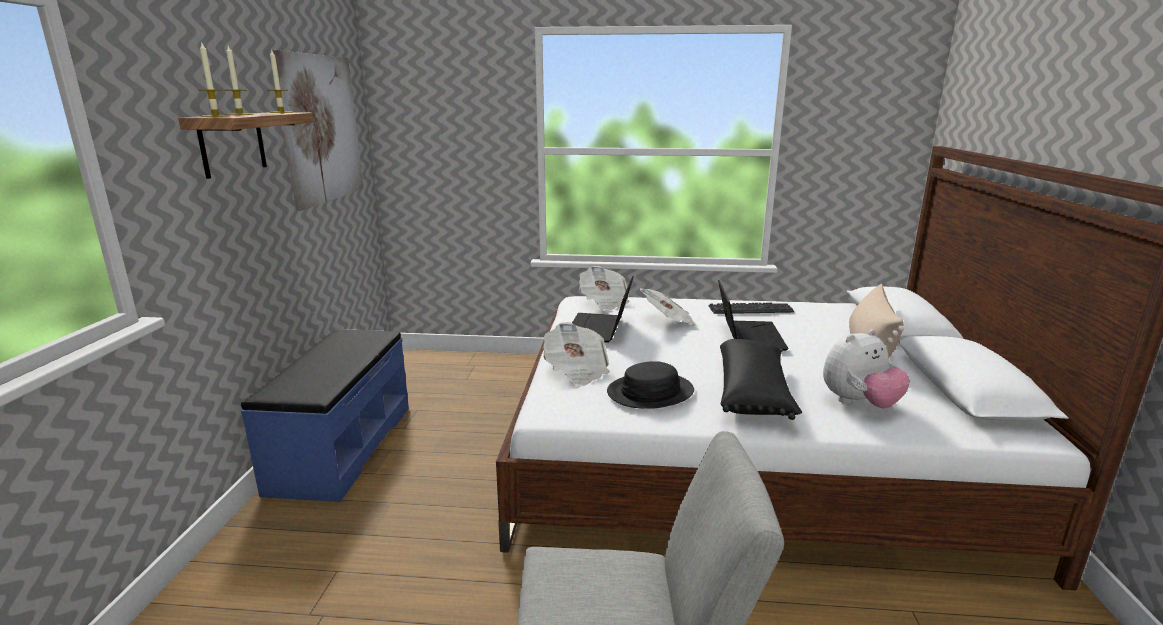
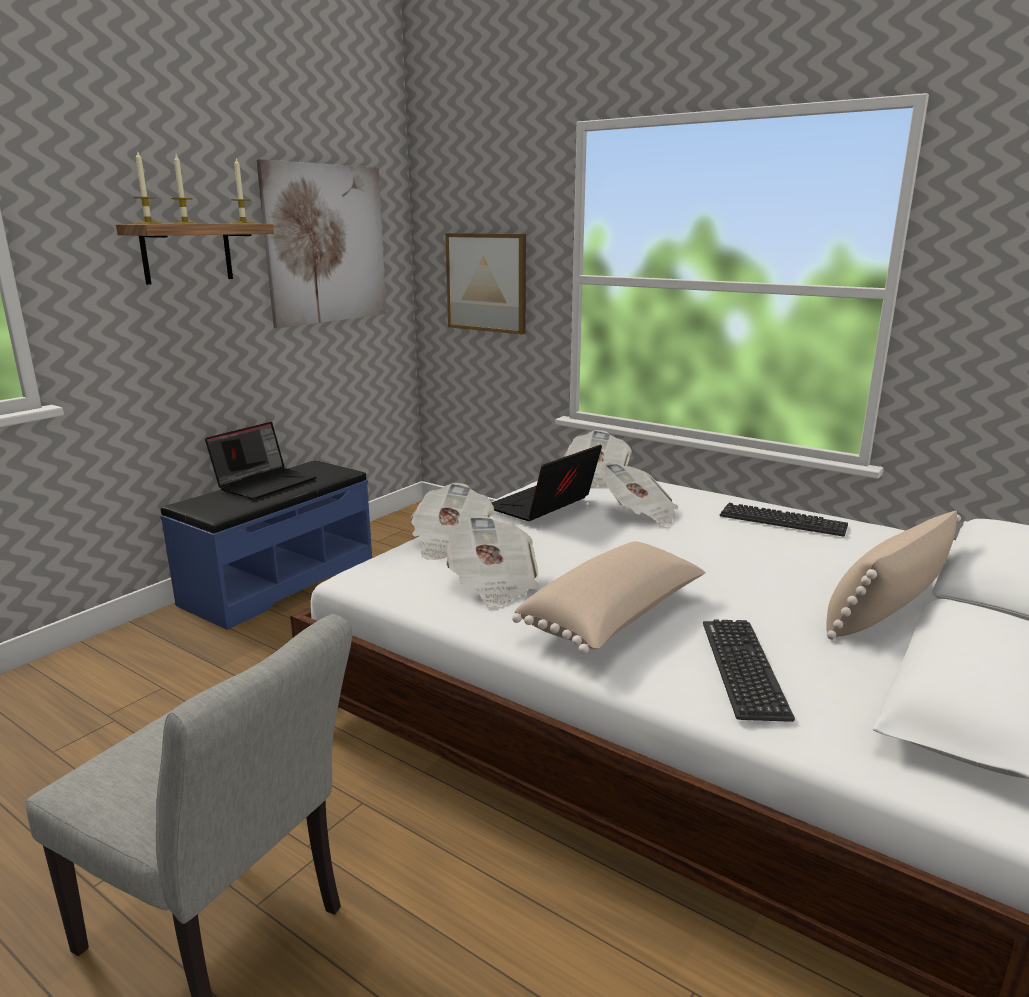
camera: 30 degrees right, 0 degrees up
(453, 156) = (487, 282): none -> picture
(650, 392) = (493, 584): black hat -> newspaper
(748, 336) = (721, 551): laptop -> laptop (265, 483)
(753, 394) = (615, 618): black pillow -> beige pillow
(859, 403) = (743, 668): plush toy -> keyboard

